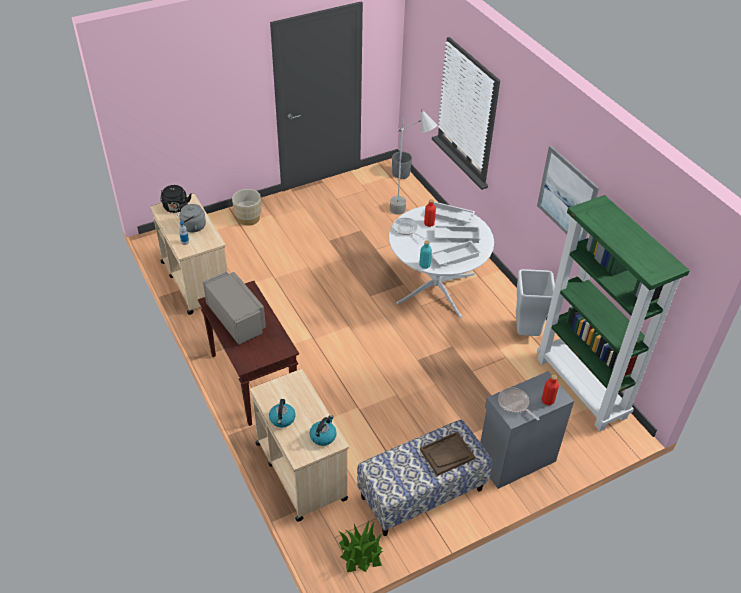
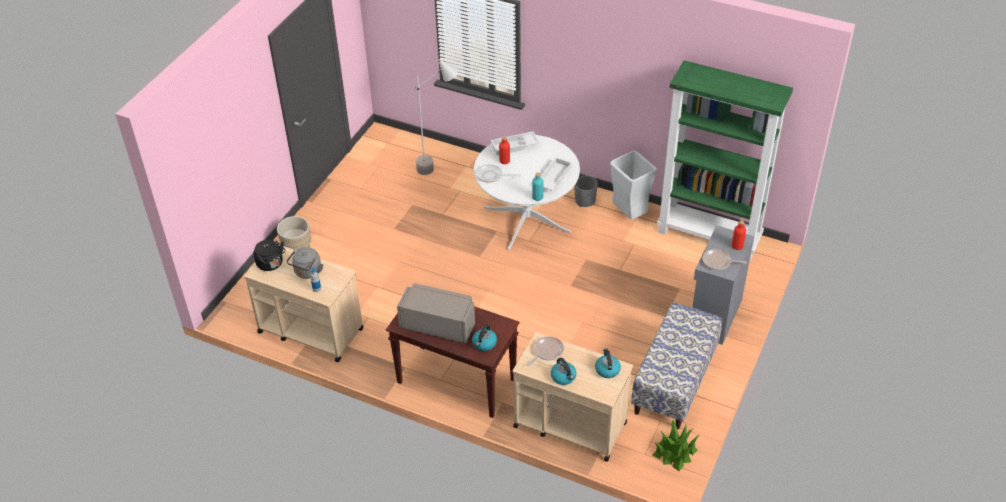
camera: 35 degrees left, 0 degrees up
(253, 354) = (484, 344): none -> kettle
(292, 390) = (547, 352): none -> frying pan
(401, 174) = (395, 136): grey planter -> grey planter (585, 201)
(447, 454) = (689, 333): brown tray -> none
(456, 236) = (537, 160): white tray -> none
(567, 197) = (635, 77): picture -> none

